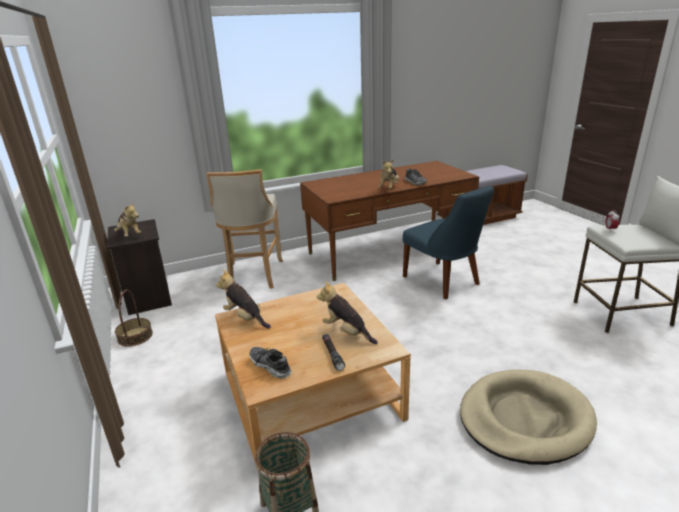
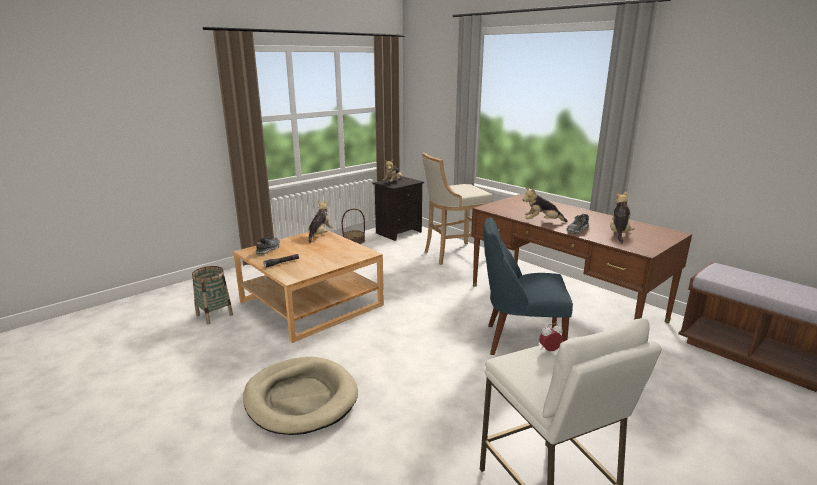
camera: 70 degrees right, 5 degrees down
(346, 332) = (309, 263): plush toy -> plush toy (619, 233)
(443, 281) = (519, 341): blue chair -> blue chair turned 60 degrees clockwise

